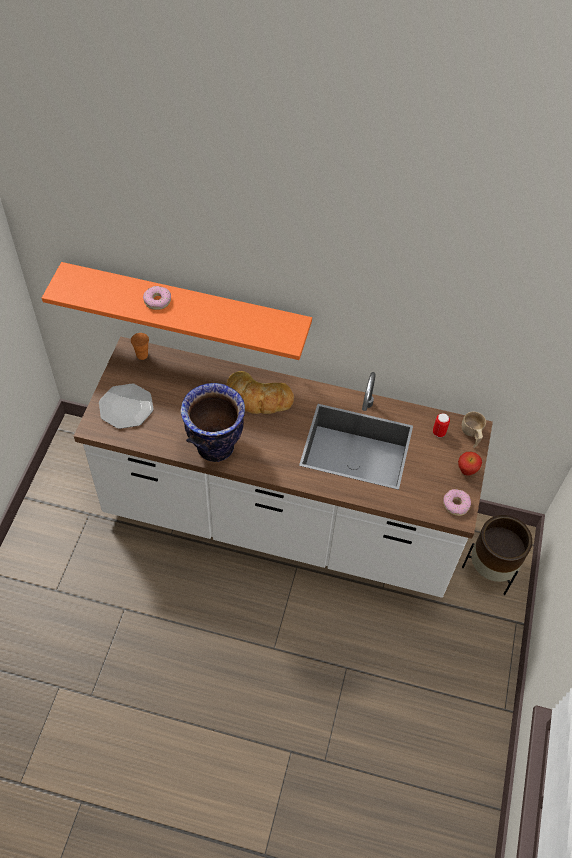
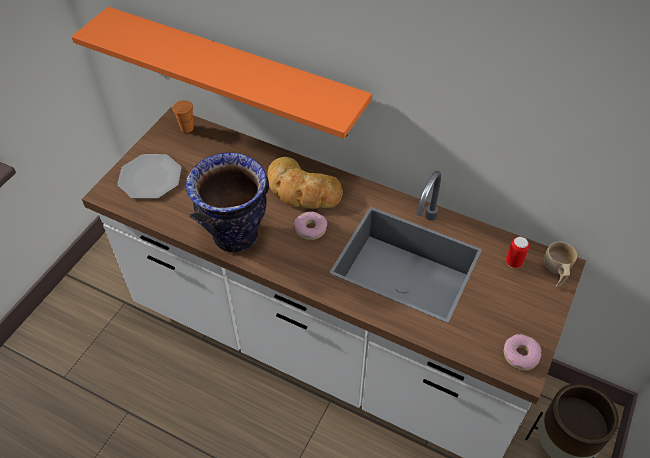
camera: 15 degrees right, 5 degrees down
(157, 301) = (196, 54): donut -> donut (310, 229)
(466, 471) = (542, 315): apple -> none

